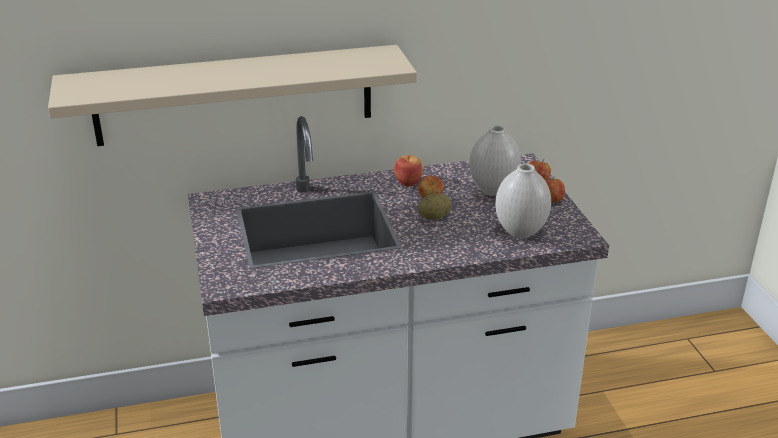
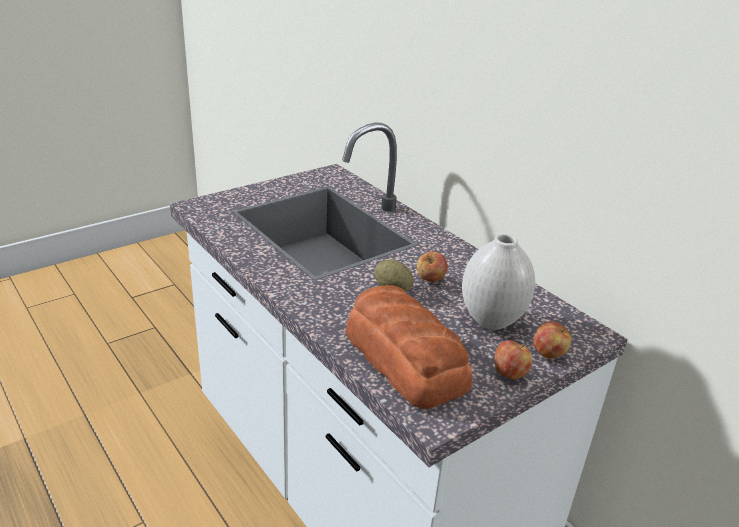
camera: 65 degrees right, 0 degrees up
(234, 95) = (381, 88): beige shelf -> none
(409, 182) = (456, 260): apple -> none
(519, 232) = (404, 358): white vase -> bread

